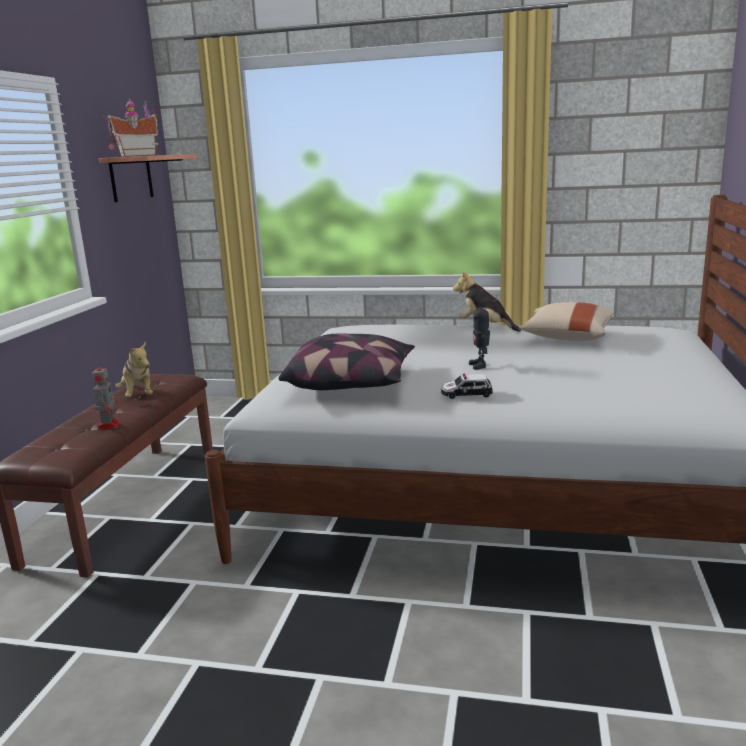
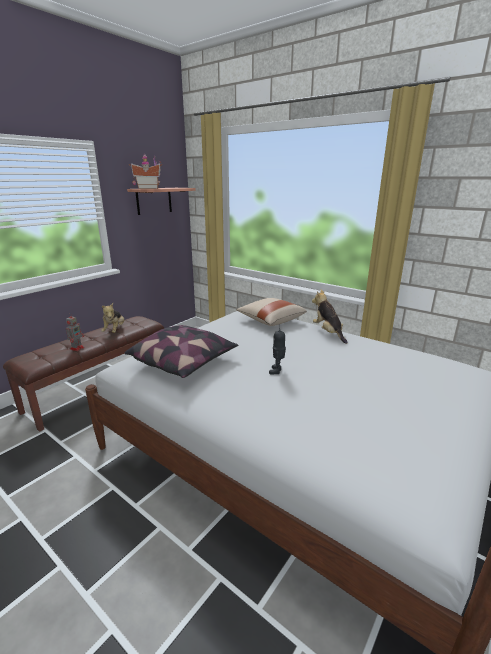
camera: 25 degrees right, 5 degrees up
(466, 394) = (234, 397): toy car -> none
(566, 337) = (373, 359): beige pillow -> beige pillow (270, 320)

